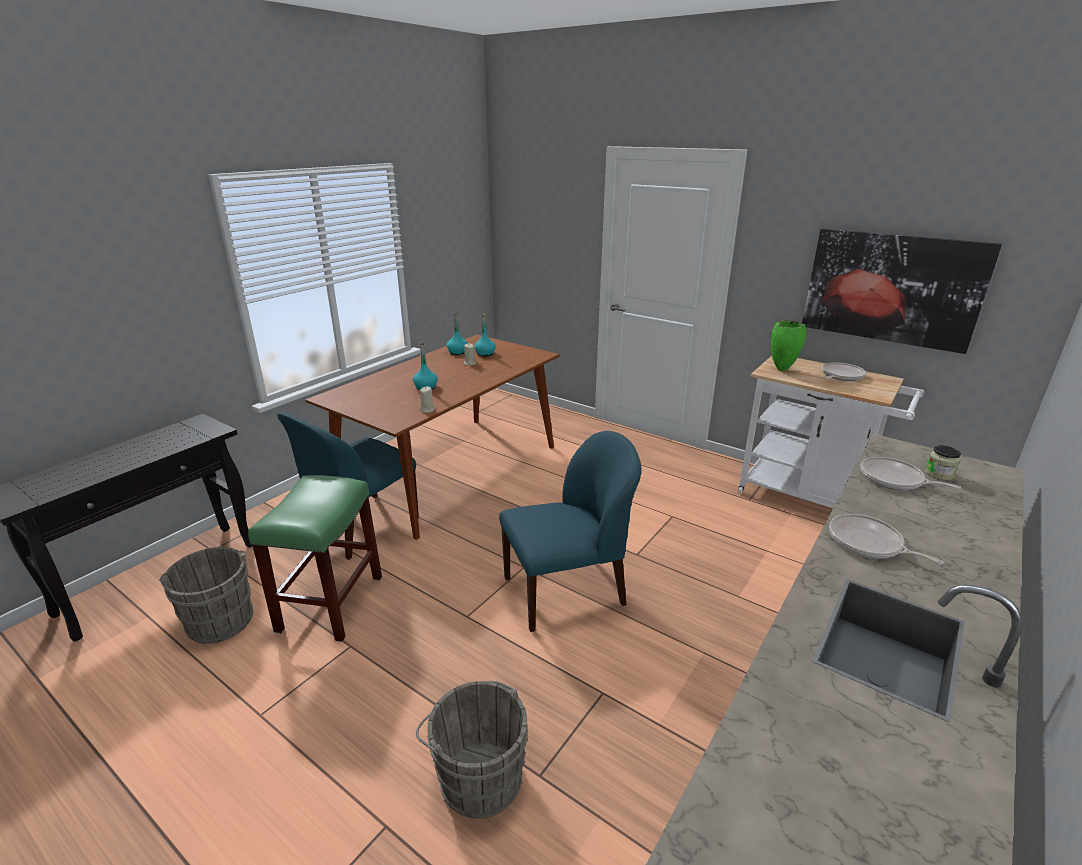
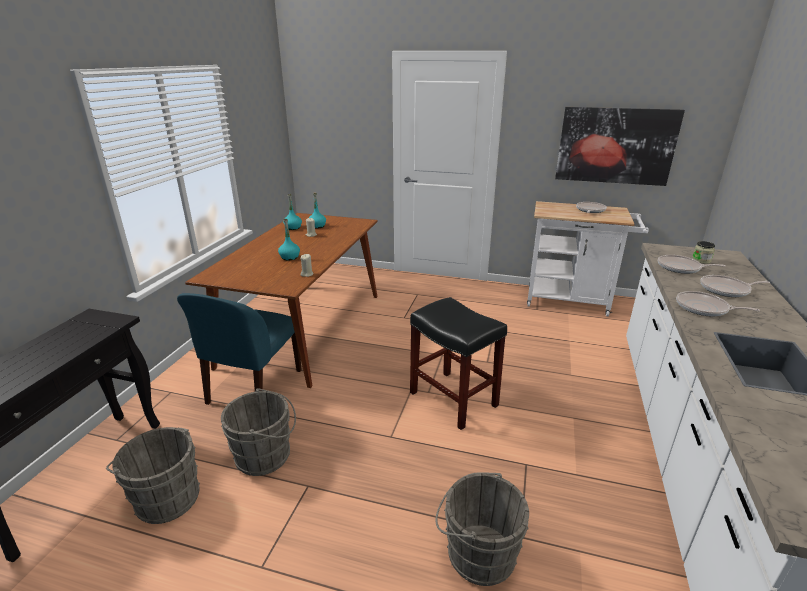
camera: 20 degrees left, 0 degrees up
(331, 602) = (266, 455): green stool -> grey bucket
(566, 591) = (454, 399): blue chair -> black stool
(781, 370) = (551, 211): green vase -> none
(934, 524) = (726, 290): none -> frying pan

